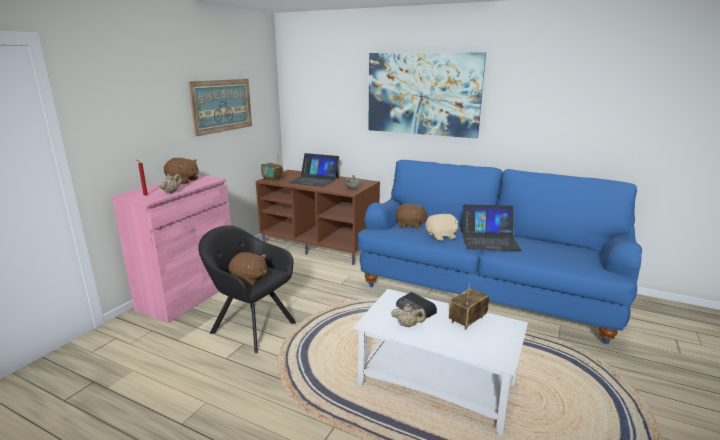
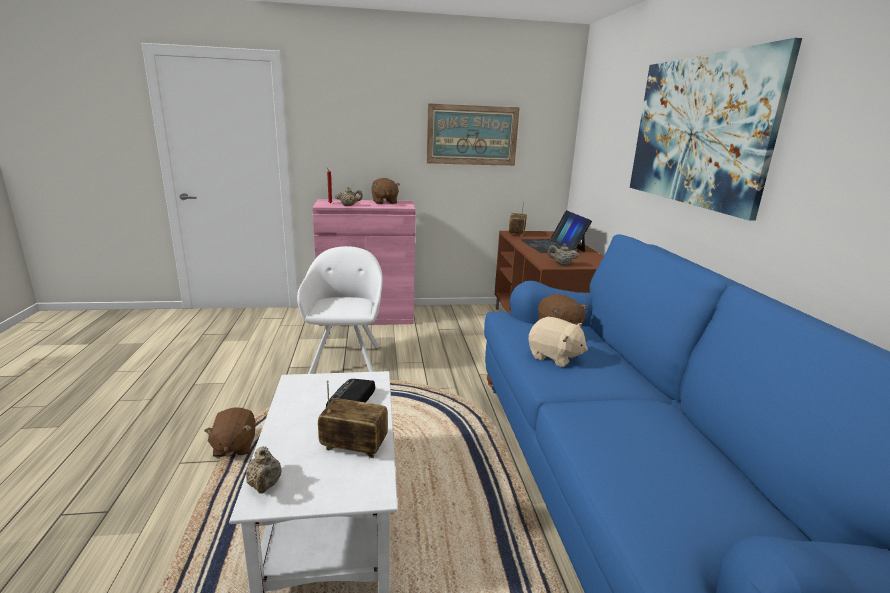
camera: 55 degrees right, 0 degrees up
(249, 279) = (337, 304): brown plush toy -> brown plush toy (234, 446)
(250, 326) = (346, 358): black armchair -> white armchair
(407, 325) = (307, 405): beige teapot -> beige teapot (265, 485)
(489, 240) = (606, 396): laptop -> none

